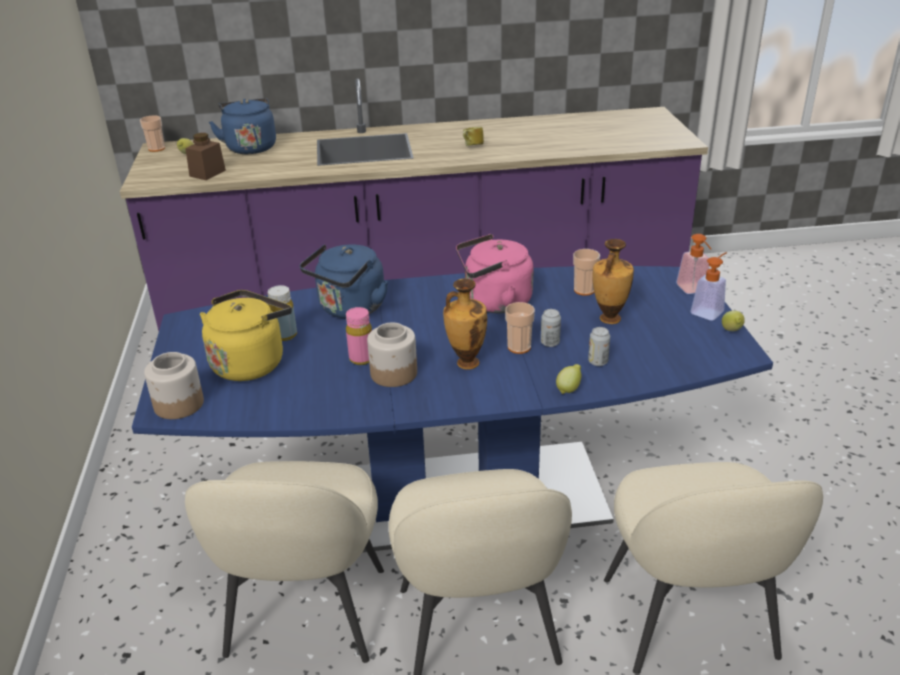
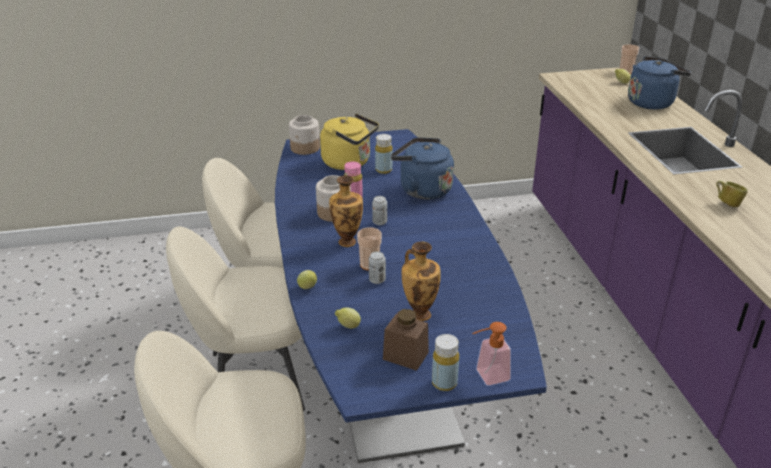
camera: 85 degrees right, 0 degrees up
(207, 173) = (586, 95): brown jar -> brown jar (405, 356)
(494, 303) = (441, 252): pink kettle -> none
(584, 290) = (473, 301): cup -> none
(598, 362) = (347, 304): can -> can (379, 222)
(709, 310) = (444, 383): soap dispenser -> yellow bottle
(731, 331) = (403, 394): lemon -> lemon (348, 326)

